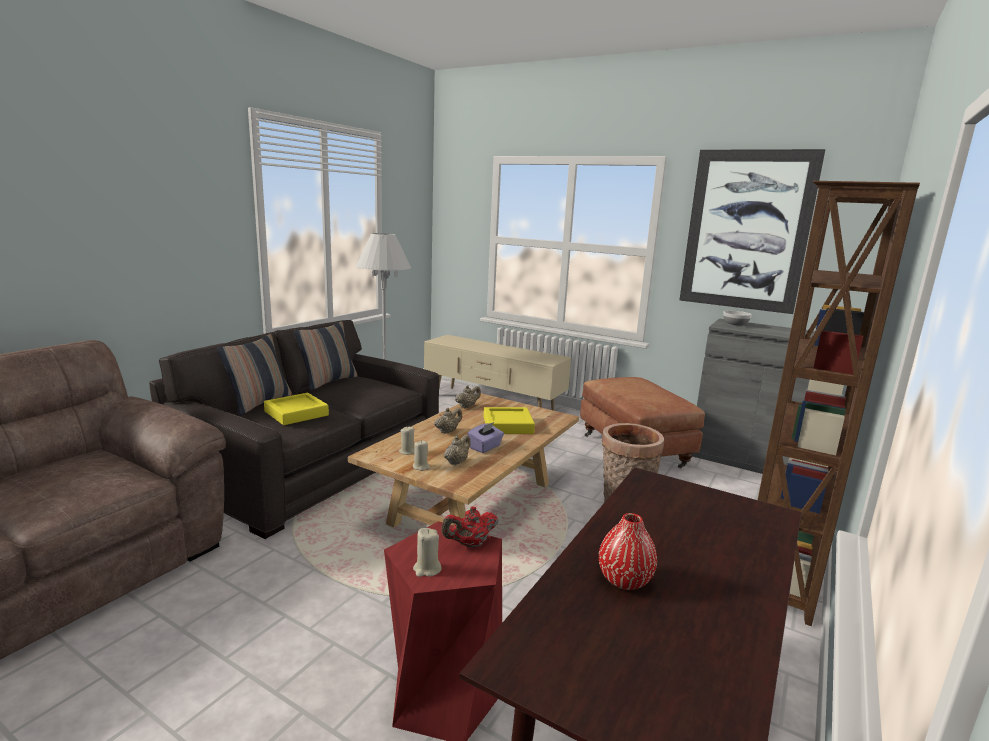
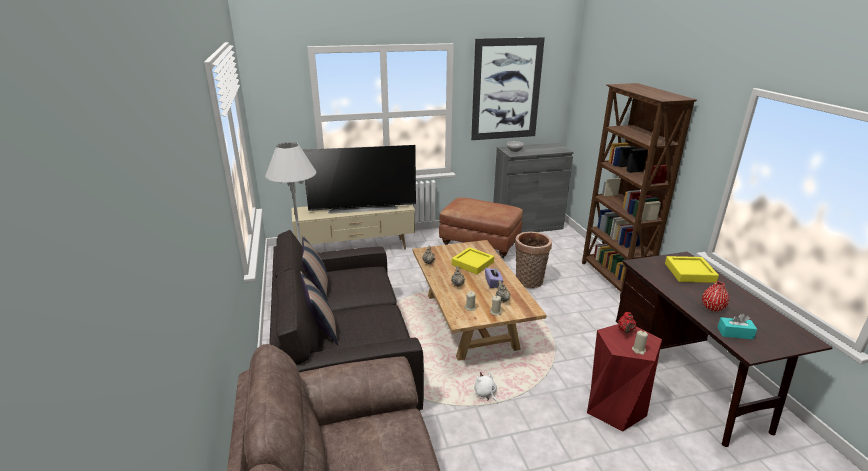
camera: 45 degrees left, 10 degrees up
(296, 413) = (367, 322): yellow tray -> yellow tray (689, 273)
(346, 566) = (485, 394): none -> white plush toy
(505, 351) = (363, 207): none -> television
(563, 627) = (735, 333): none -> turquoise tissue box

